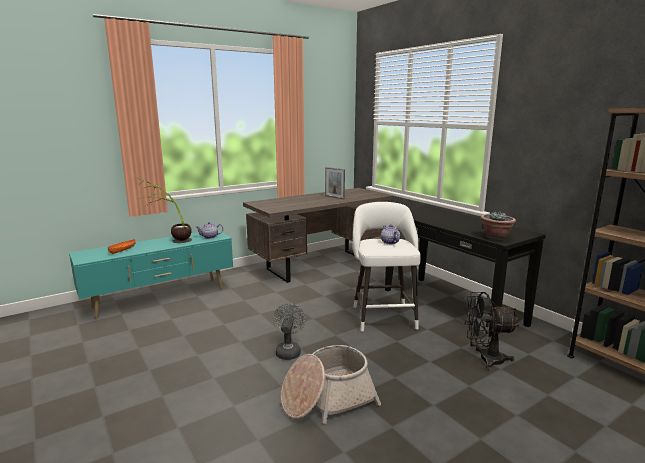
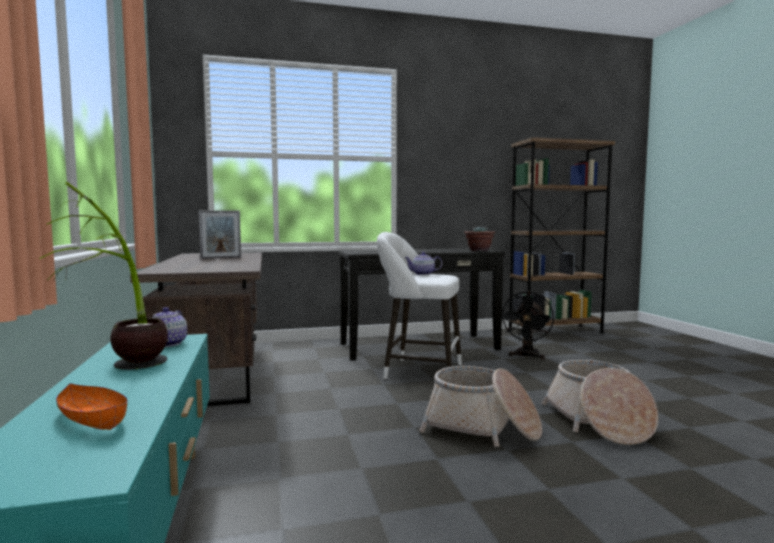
camera: 70 degrees left, 10 degrees down
(288, 351) = (482, 428): grey fan -> basket

